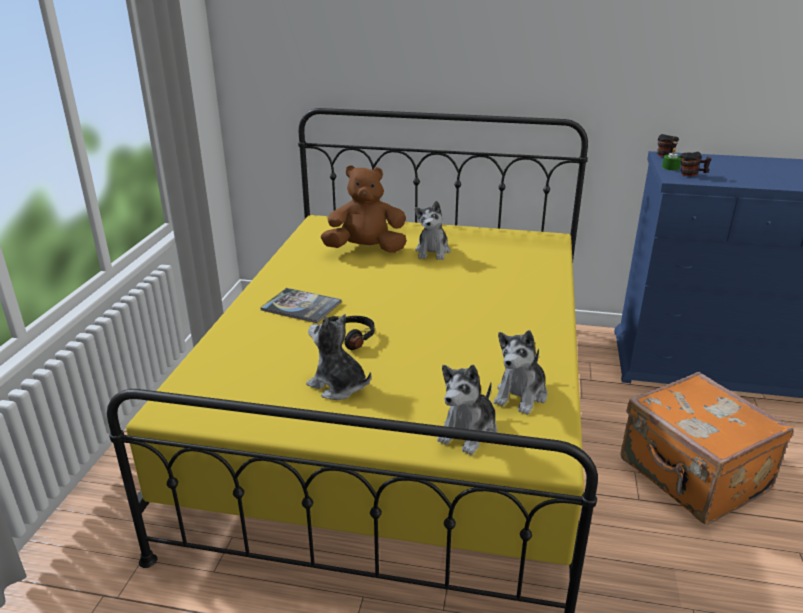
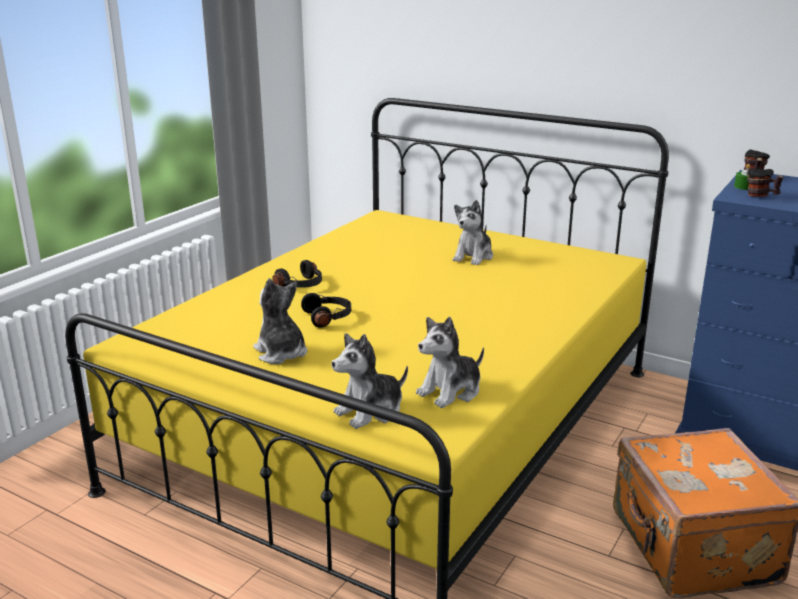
camera: 20 degrees right, 5 degrees down
(301, 306) = (302, 285): book -> black headphones
(366, 249) = (406, 246): brown plush toy -> none

